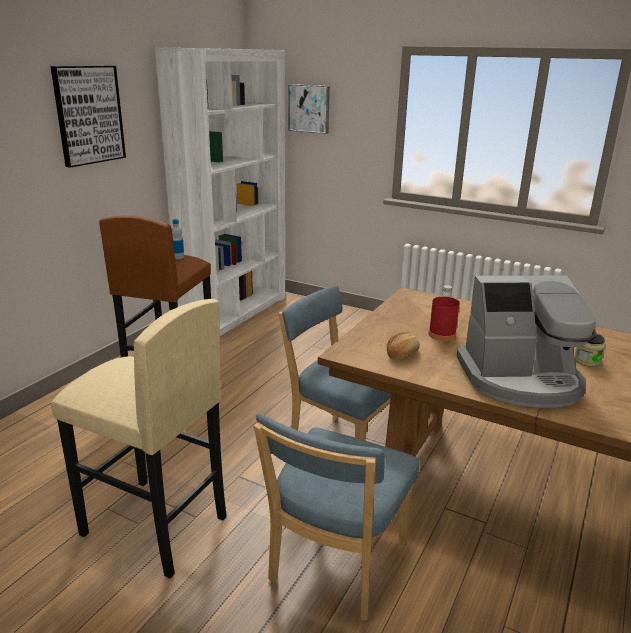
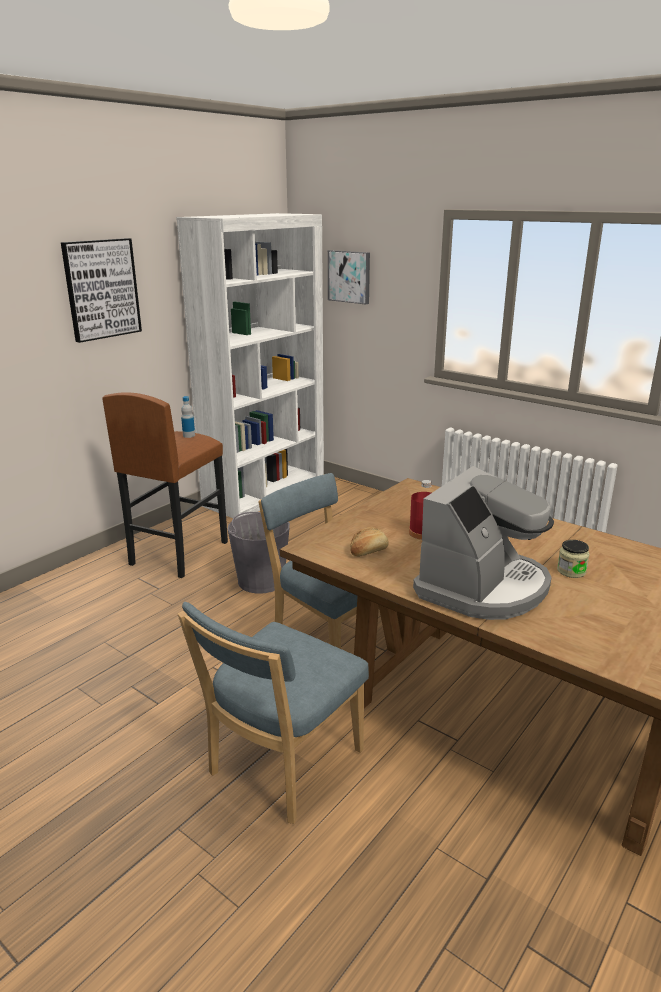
camera: 10 degrees right, 0 degrees up
(154, 526) = (116, 709): beige stool -> none
(257, 391) = (261, 580): none -> grey bucket
(521, 380) = (483, 587): coffee machine -> coffee machine turned 60 degrees counterclockwise

